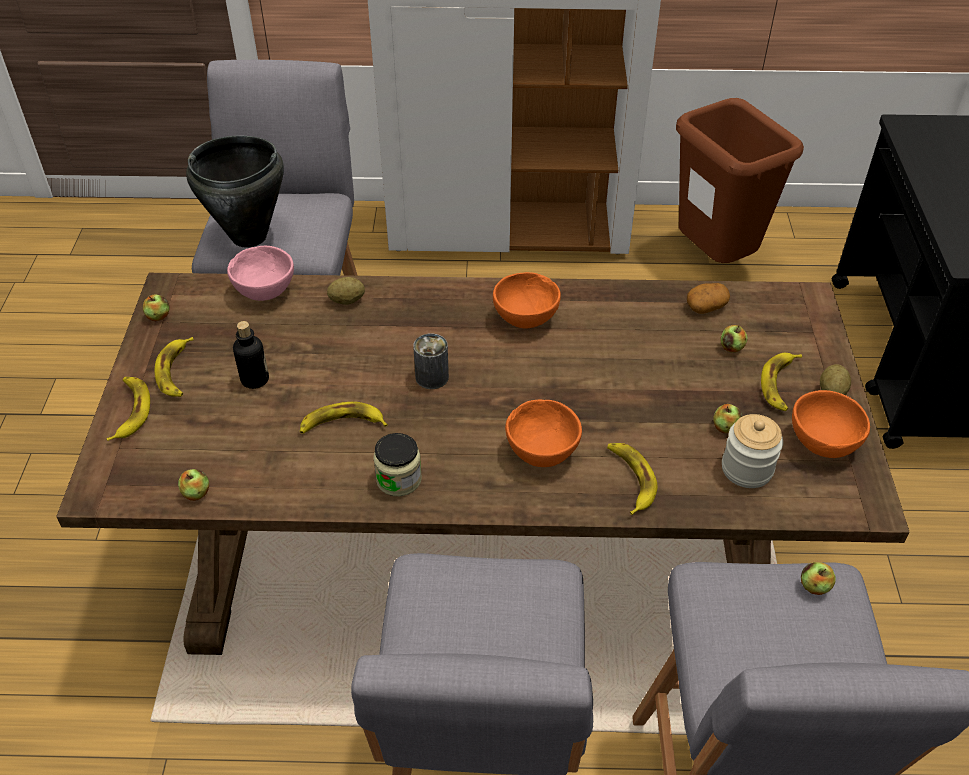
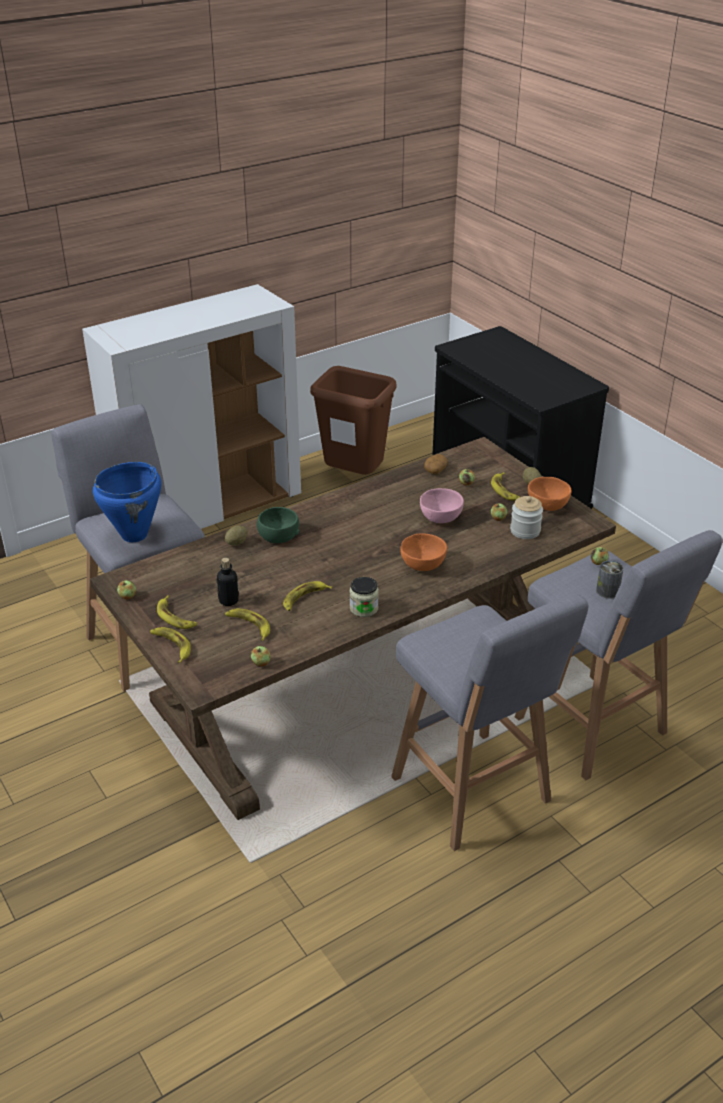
camera: 35 degrees left, 10 degrees down
(249, 237) = (135, 535): black cooking pot -> blue cooking pot
(265, 290) = (180, 557): pink bowl -> pink bowl (440, 518)
(403, 315) = (278, 536): none -> green bowl
(432, 377) = (328, 558): can -> can (607, 591)
(526, 319) = (349, 512): orange bowl -> none
(630, 479) = (477, 558): banana -> banana (249, 625)

